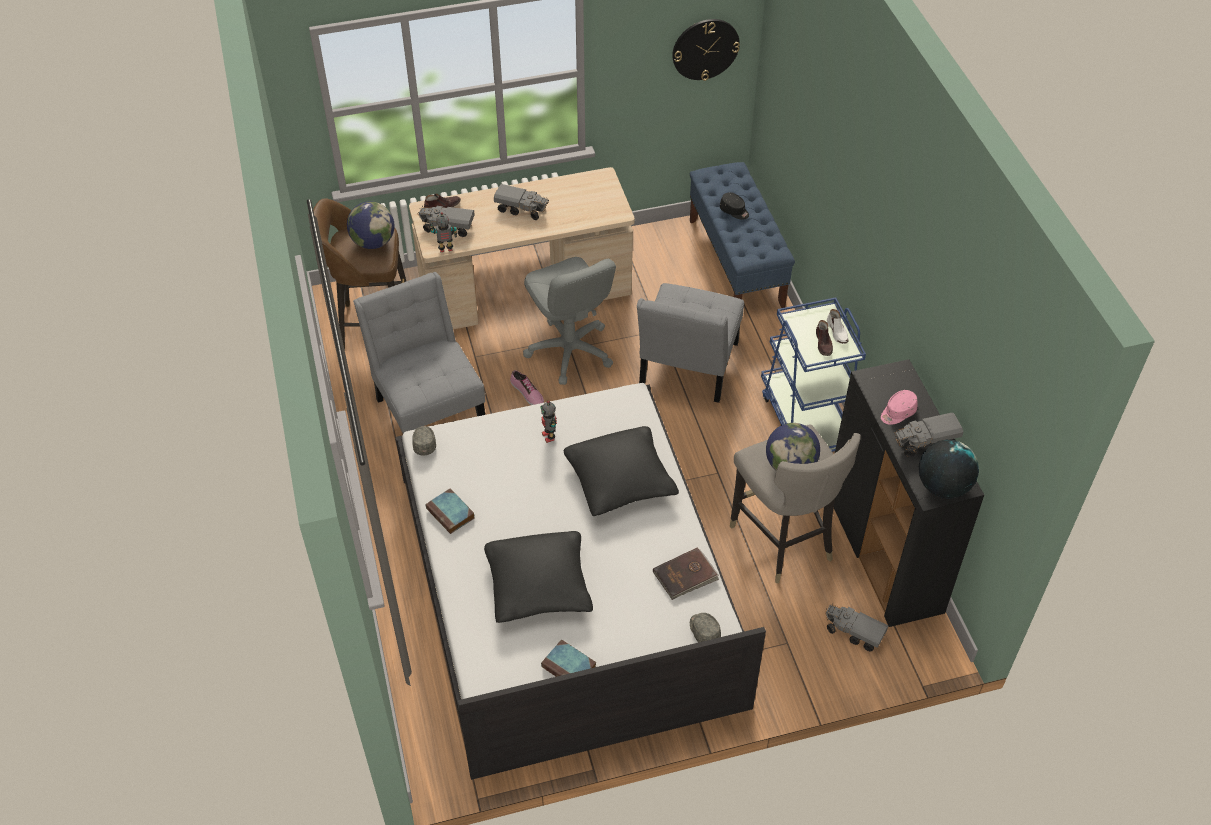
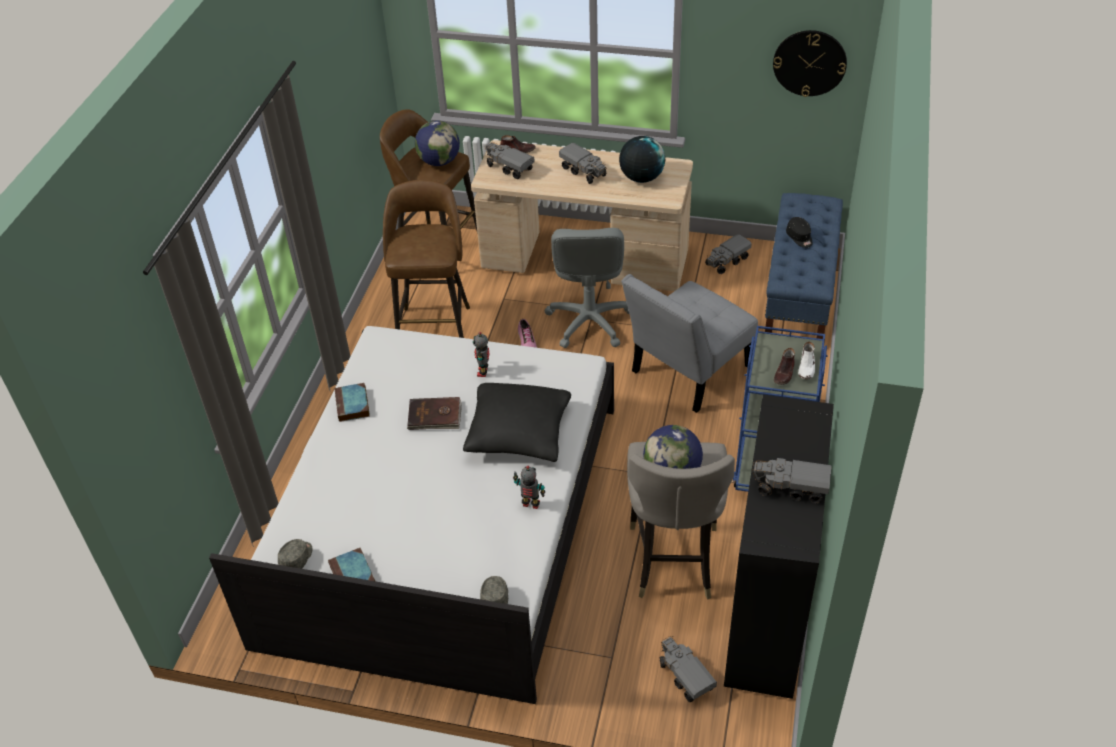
camera: 30 degrees right, 5 degrees down
(424, 443) = (375, 340): grey cap -> grey cap (297, 558)
(429, 409) = (435, 328): grey chair -> brown stool
(446, 249) = (494, 185): toy robot -> toy robot (531, 505)
(538, 586) = (379, 495): black pillow -> none
(654, 250) = (726, 261): none -> toy truck
(685, 575) = (515, 539): brown book -> brown book (435, 416)
(897, 413) = (782, 449): pink cap -> none
(942, 486) = (778, 537): globe -> globe (641, 178)

